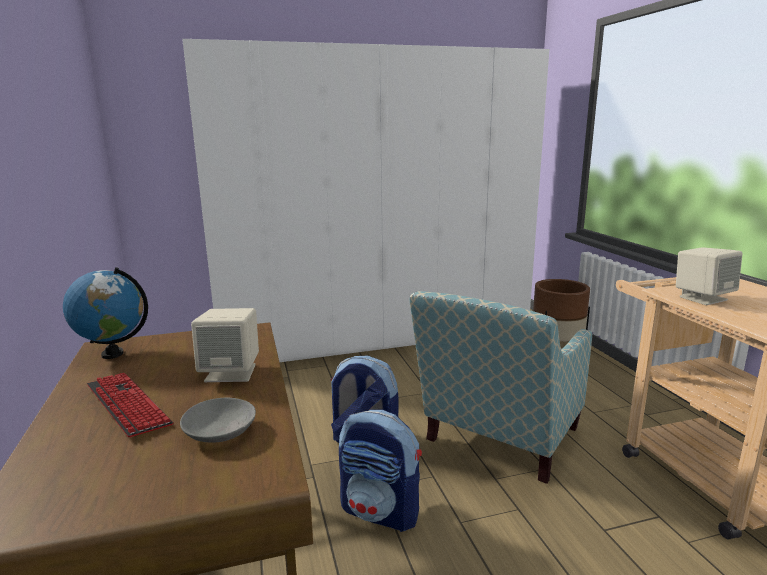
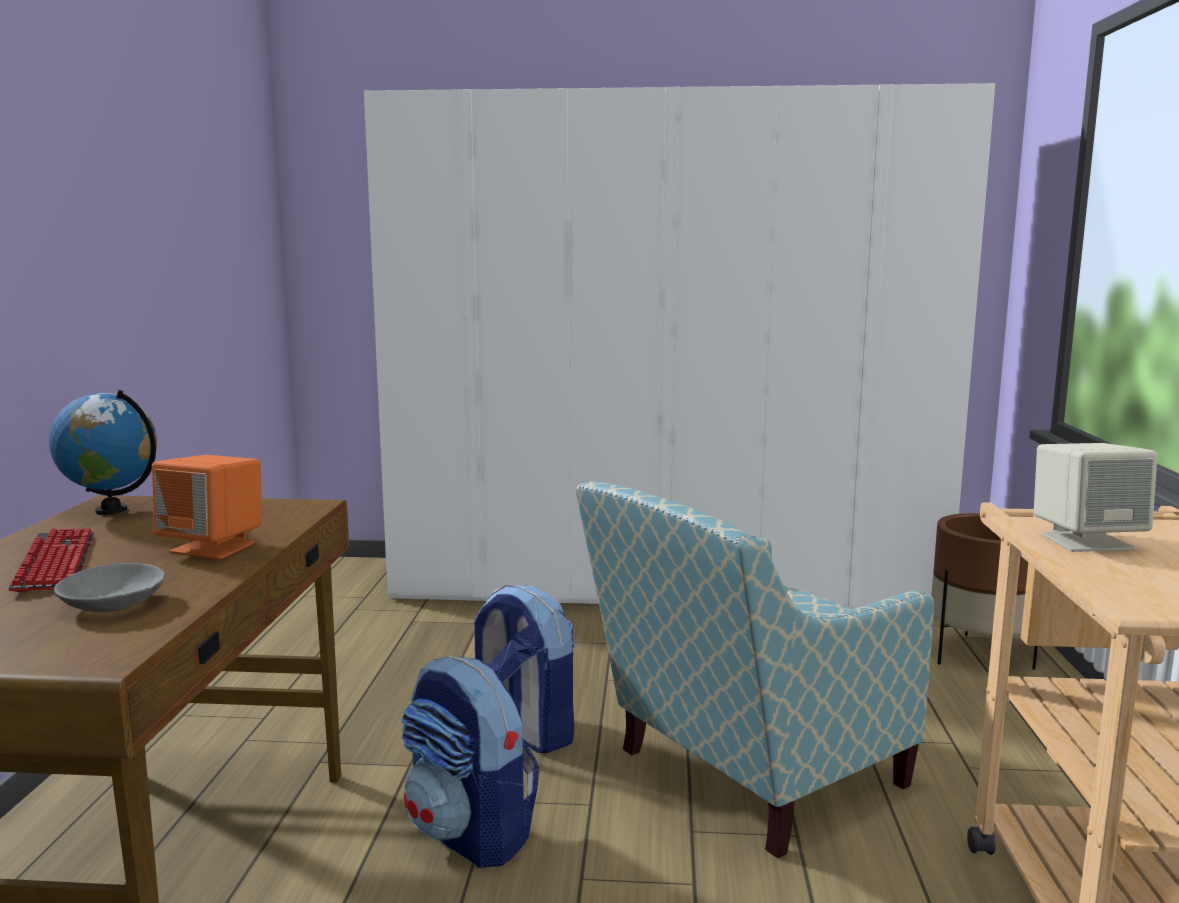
camera: 20 degrees right, 5 degrees down
(231, 373) = (214, 548): beige speaker -> orange speaker

